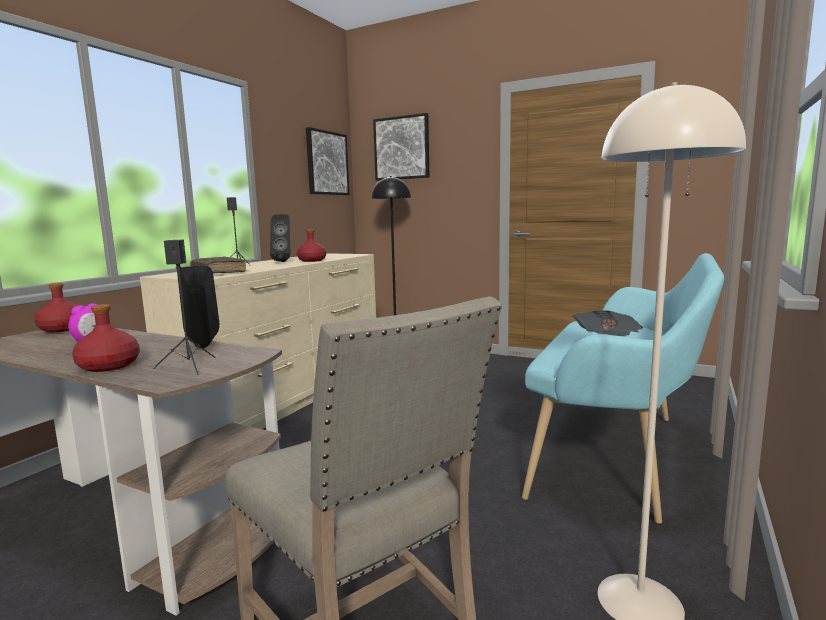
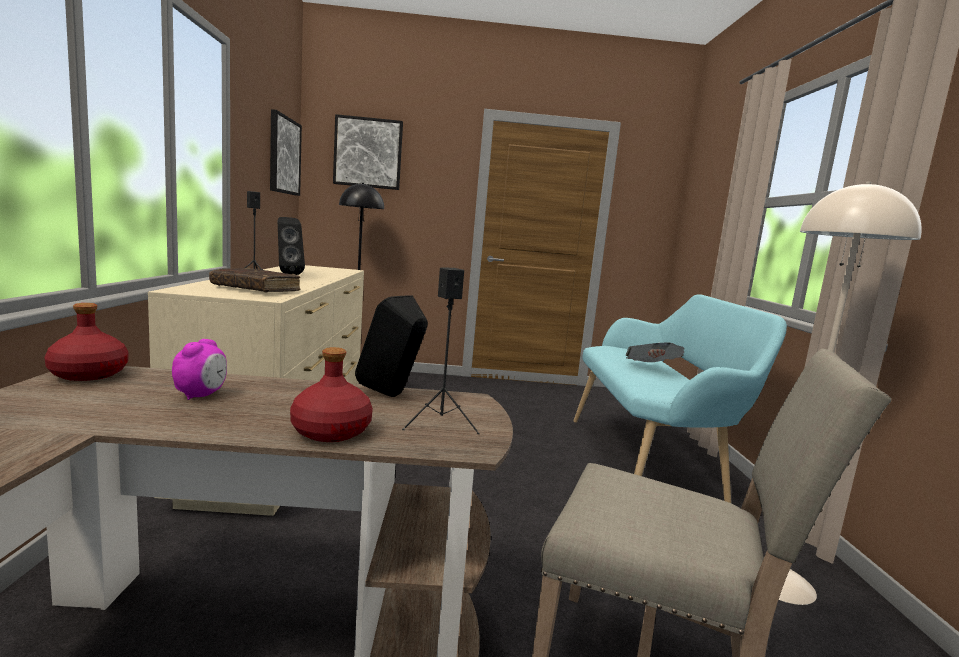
camera: 30 degrees left, 0 degrees up
(312, 260) = (323, 276): red bottle -> none

